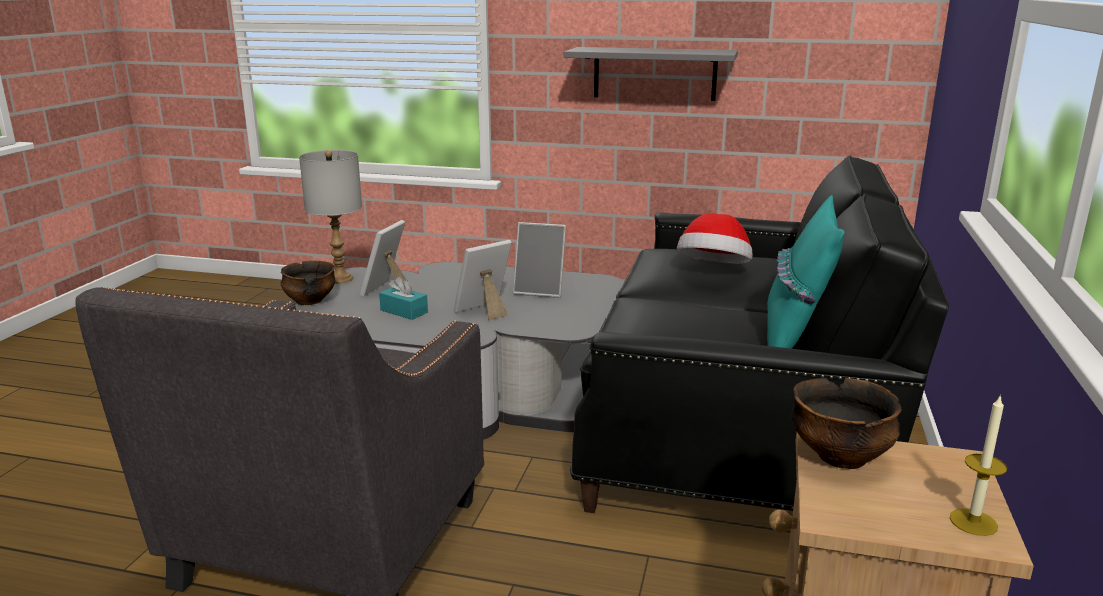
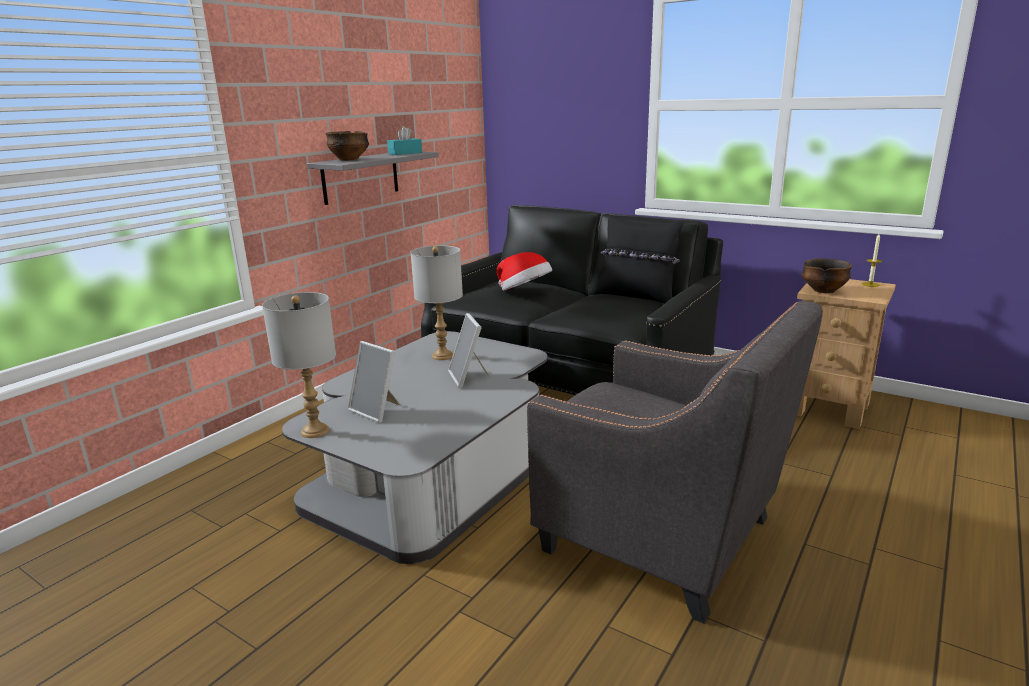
camera: 70 degrees left, 0 degrees up
(310, 301) = (367, 448): bowl -> bowl (349, 159)
(404, 311) = (439, 406): turquoise tissue box -> turquoise tissue box (405, 153)
(540, 290) = (442, 356): picture frame -> grey table lamp
(795, 340) = (637, 295): turquoise pillow -> black pillow

